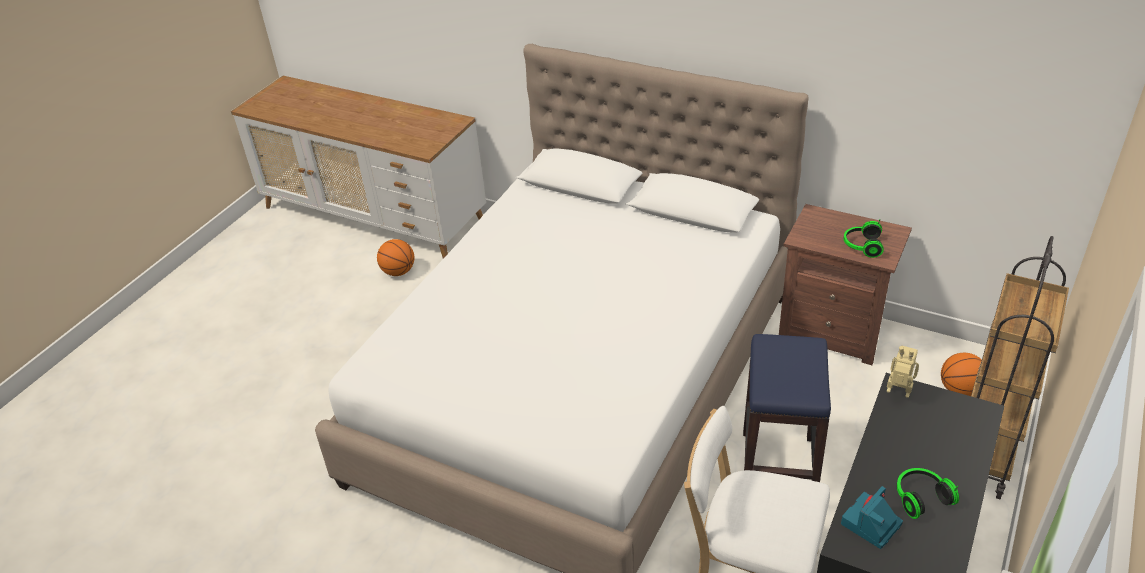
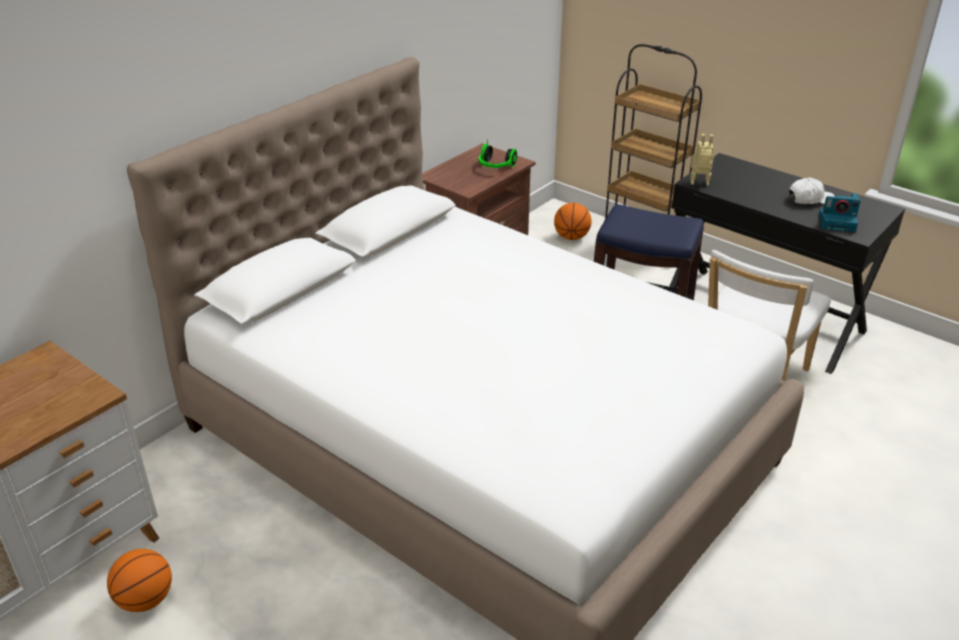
camera: 80 degrees left, 5 degrees down
(871, 525) = (838, 222): camera -> camera turned 45 degrees counterclockwise
(897, 393) = (700, 184): toy robot -> toy robot turned 60 degrees clockwise
(920, 497) = (810, 199): headphones -> white cap

